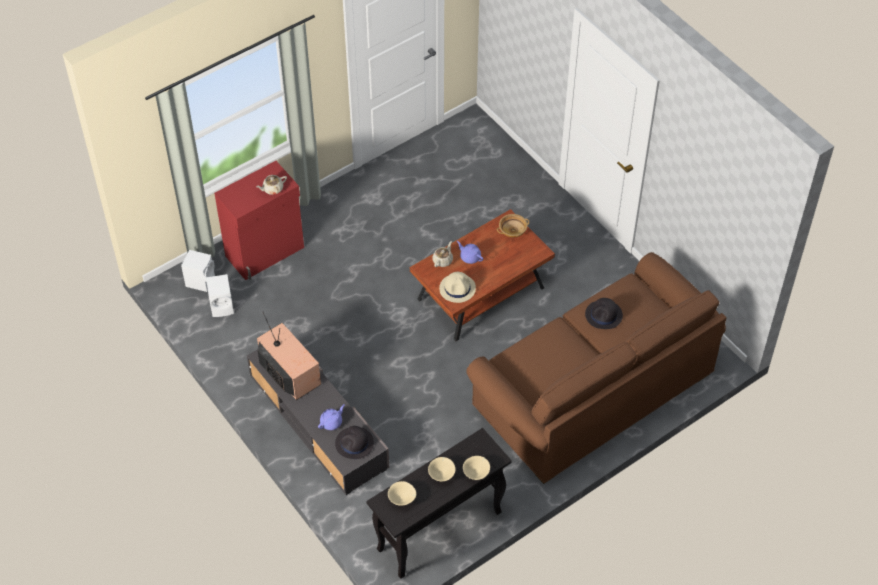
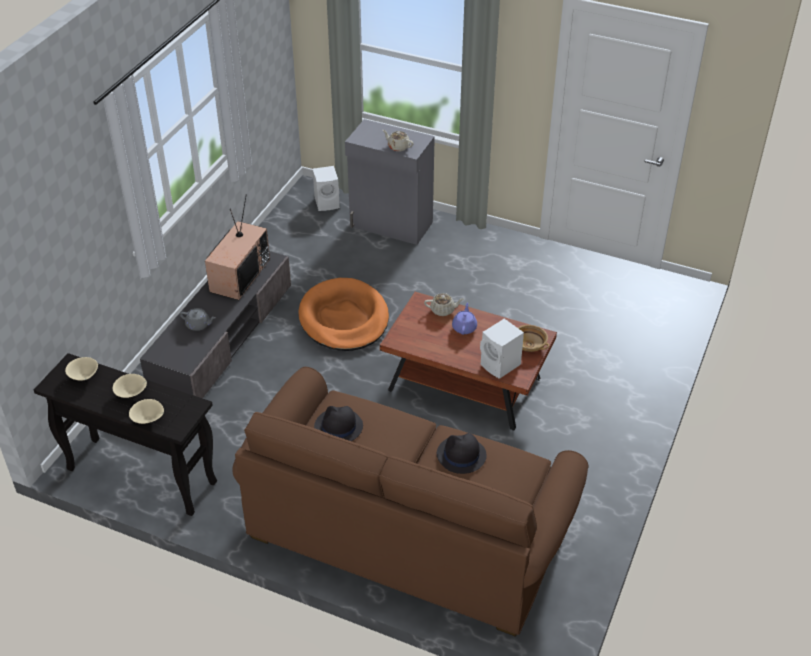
camera: 60 degrees right, 10 degrees down
(223, 306) = (310, 226): white speaker -> white speaker (501, 365)
(266, 252) = (391, 225): red cabinet -> grey cabinet
(331, 422) = (198, 325): purple teapot -> grey teapot
(354, 443) = (182, 350): black hat -> black hat (338, 427)
(357, 334) = (344, 319): none -> orange dog bed
(457, 288) = (415, 335): beige hat -> none

